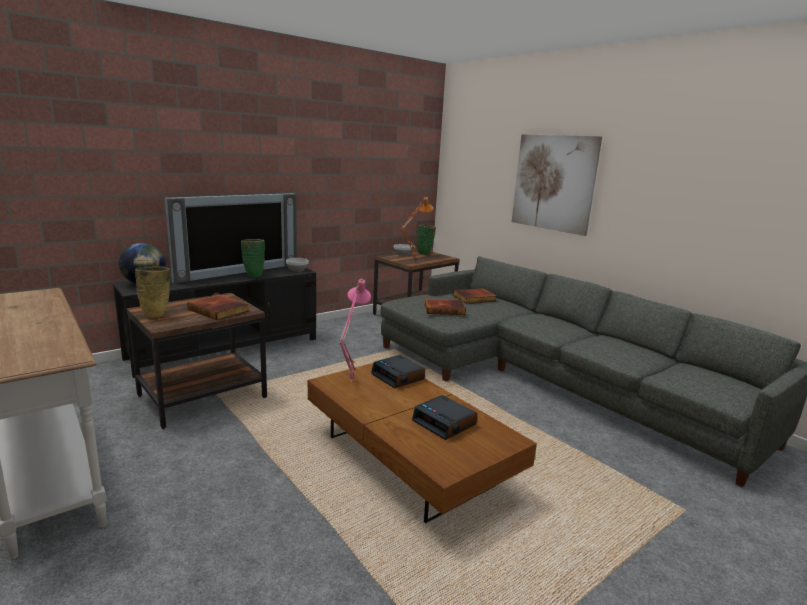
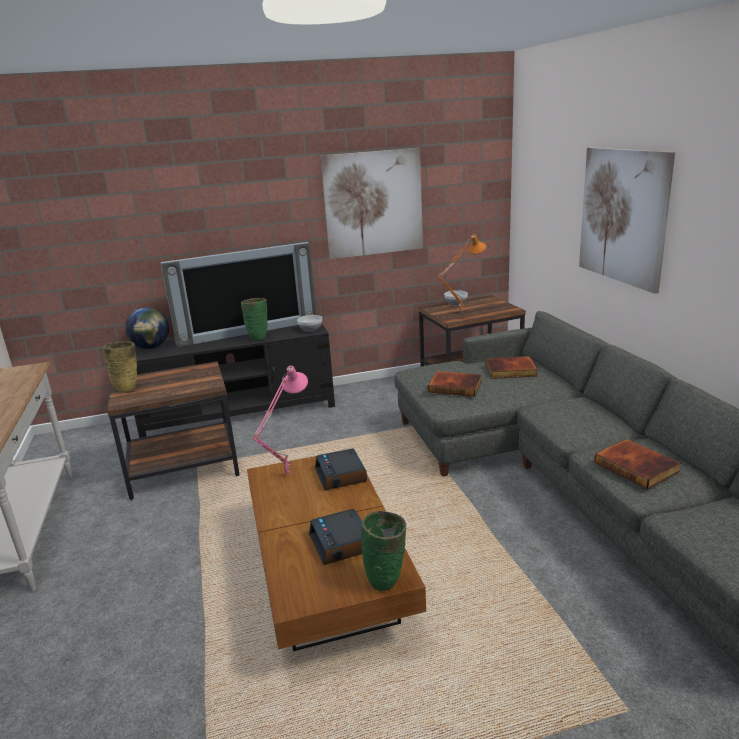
camera: 25 degrees right, 5 degrees up
(219, 310) = (187, 385): book -> book (637, 466)
(344, 166) = (373, 203): none -> picture
(425, 254) = (485, 303): green vase -> green vase (386, 583)

